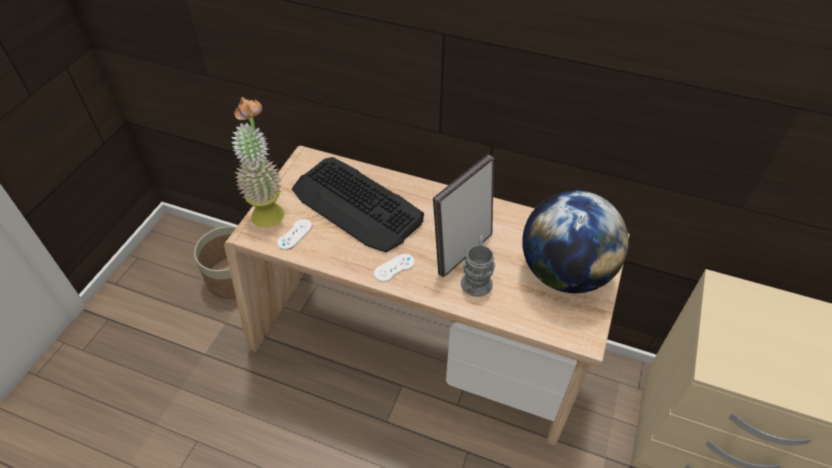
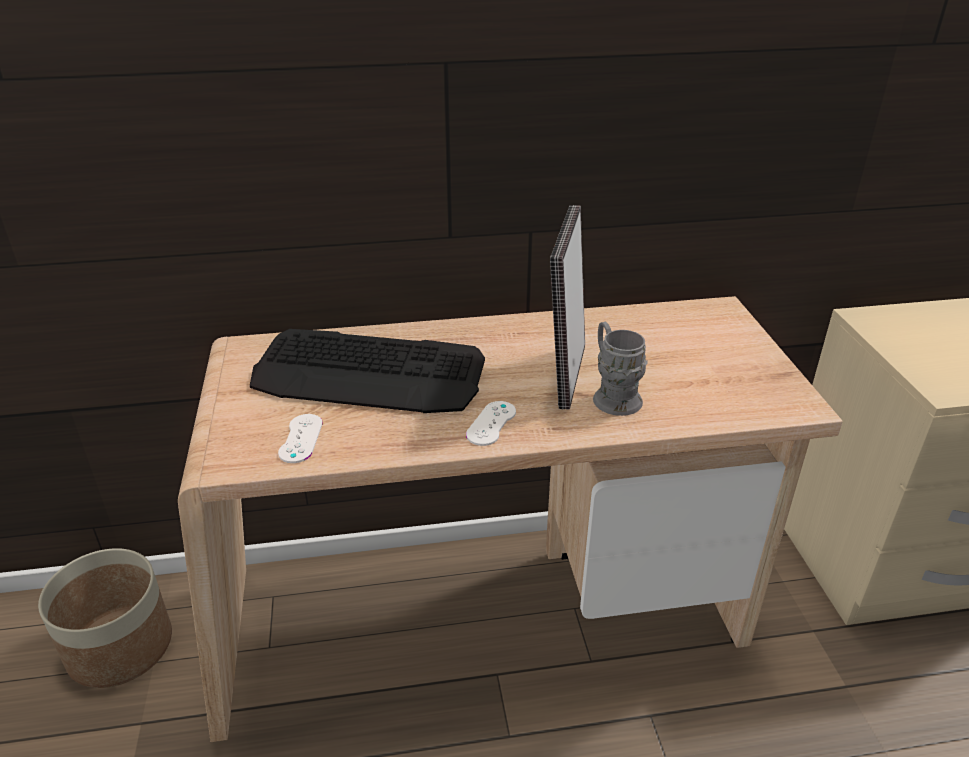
camera: 30 degrees left, 15 degrees down
(267, 208) = (227, 423): potted plant -> none
(564, 272) = (708, 353): globe -> none

